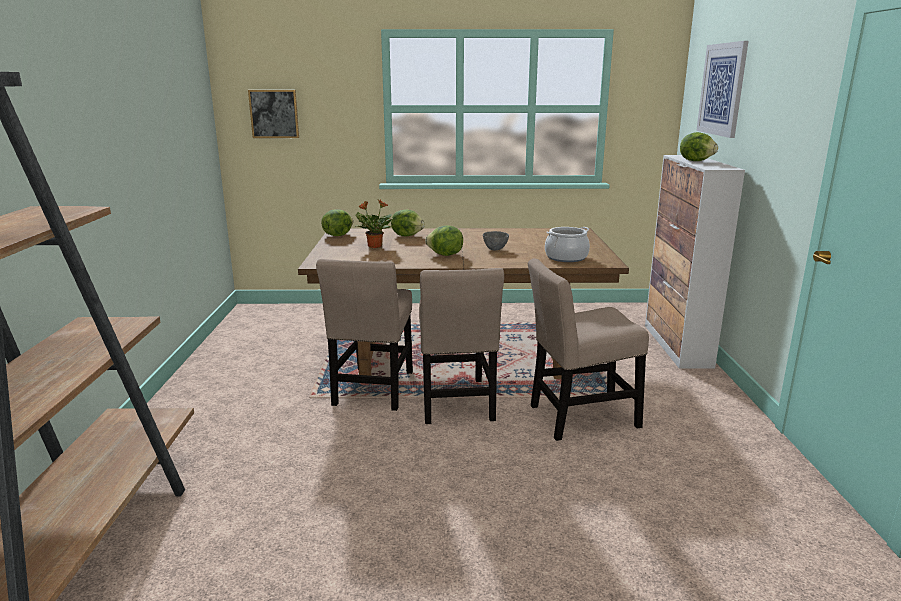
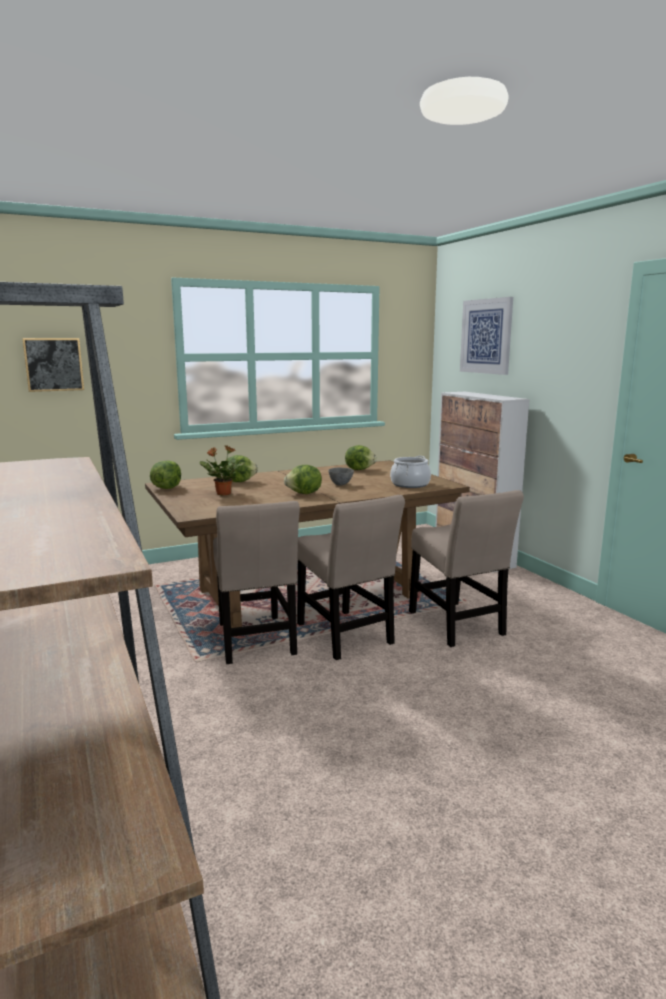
camera: 25 degrees left, 5 degrees down
(578, 418) = (457, 626): beige chair -> beige chair turned 75 degrees counterclockwise
(696, 161) = (479, 395): lettuce -> lettuce (359, 469)

